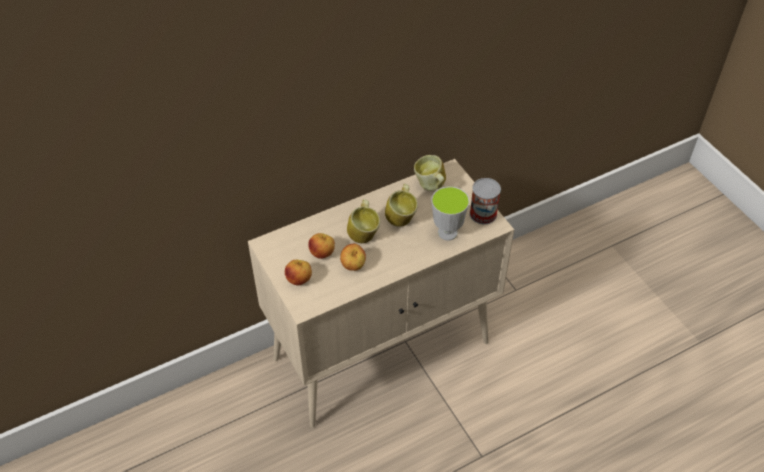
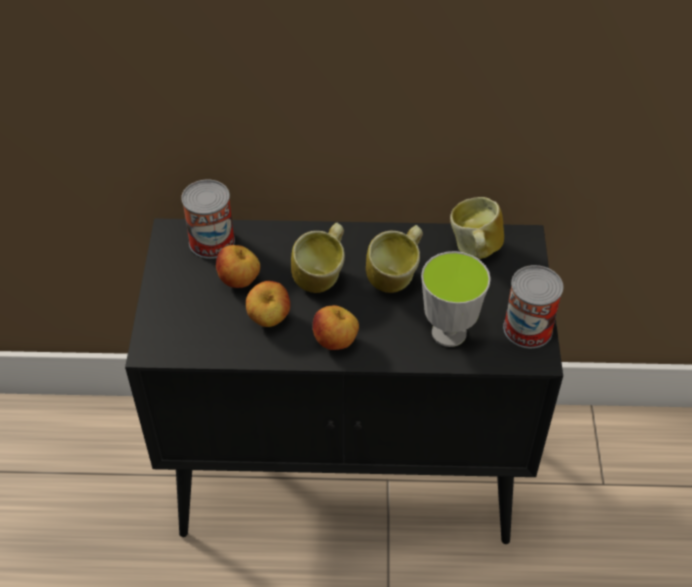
camera: 30 degrees right, 0 degrees up
(290, 239) = (212, 241): none -> can
(299, 280) = (178, 304): apple -> apple (336, 342)
(383, 350) = (349, 477): beige cabinet -> black cabinet

